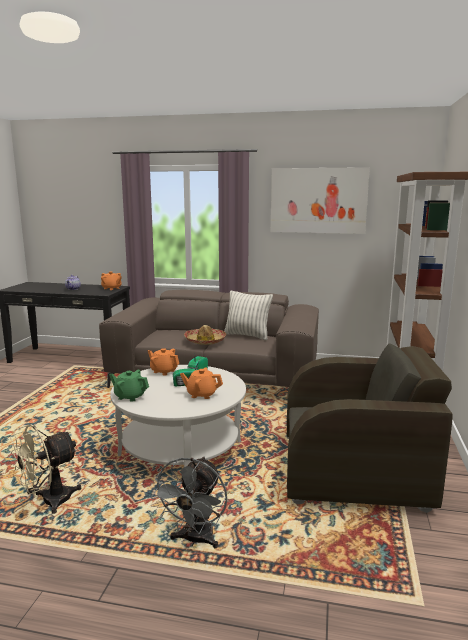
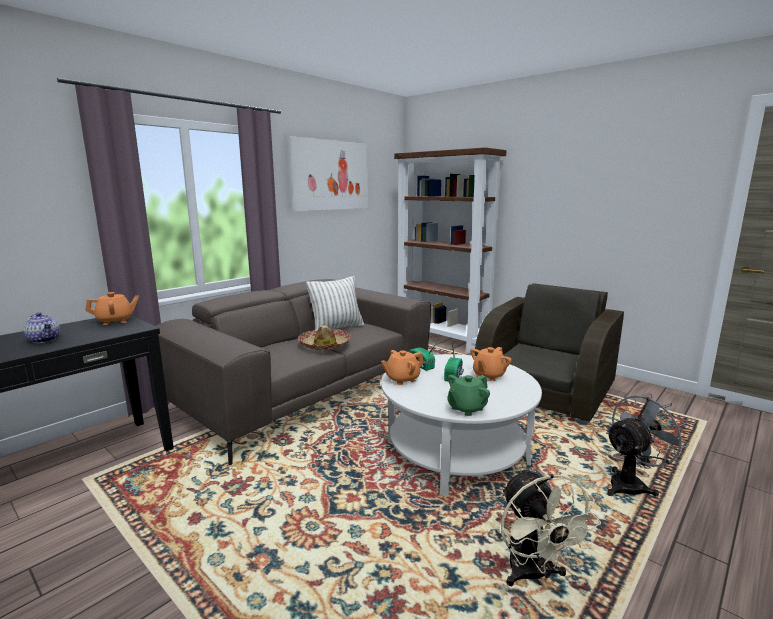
camera: 60 degrees left, 0 degrees up
(195, 540) = (631, 484): grey fan -> grey fan turned 75 degrees counterclockwise

